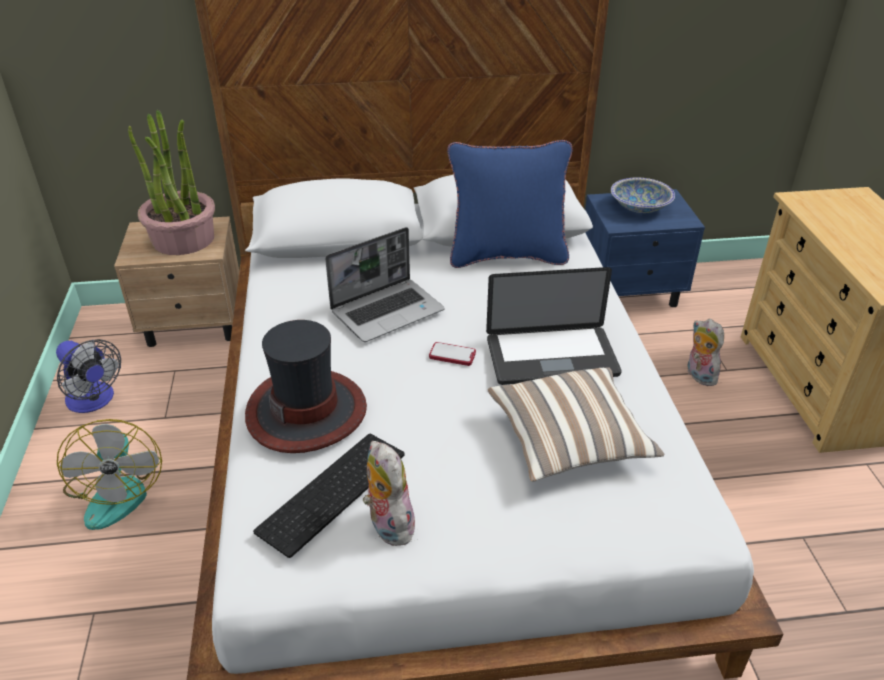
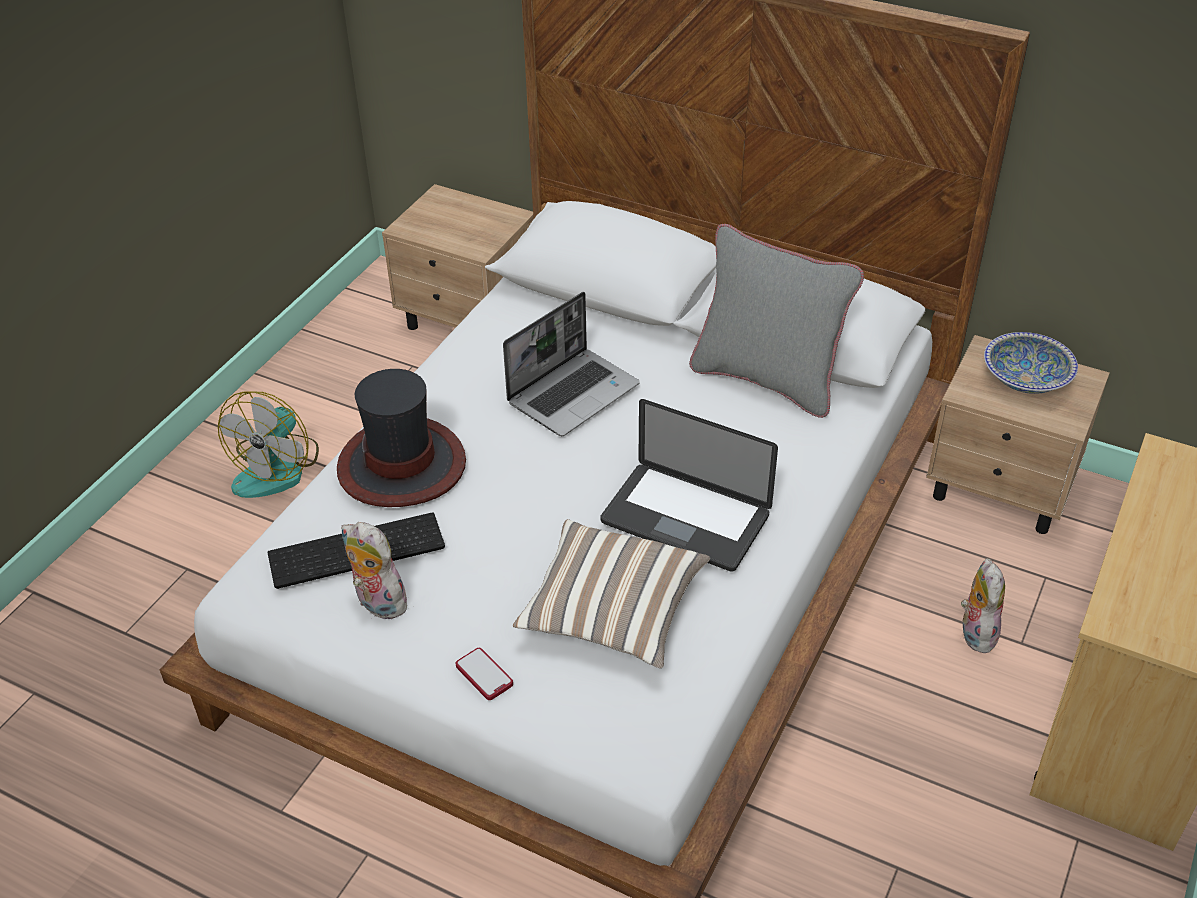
camera: 35 degrees right, 5 degrees up
(94, 401) = (321, 367): fan -> none
(183, 239) = (467, 224): potted plant -> none
(388, 311) = (573, 393): laptop -> laptop turned 45 degrees counterclockwise
(388, 525) = (377, 603): plush toy -> plush toy turned 60 degrees counterclockwise
(452, 355) = (588, 470): phone -> phone (484, 675)
(506, 255) = (767, 379): blue pillow -> grey pillow
(631, 292) = (1002, 489): blue nightstand -> beige nightstand

